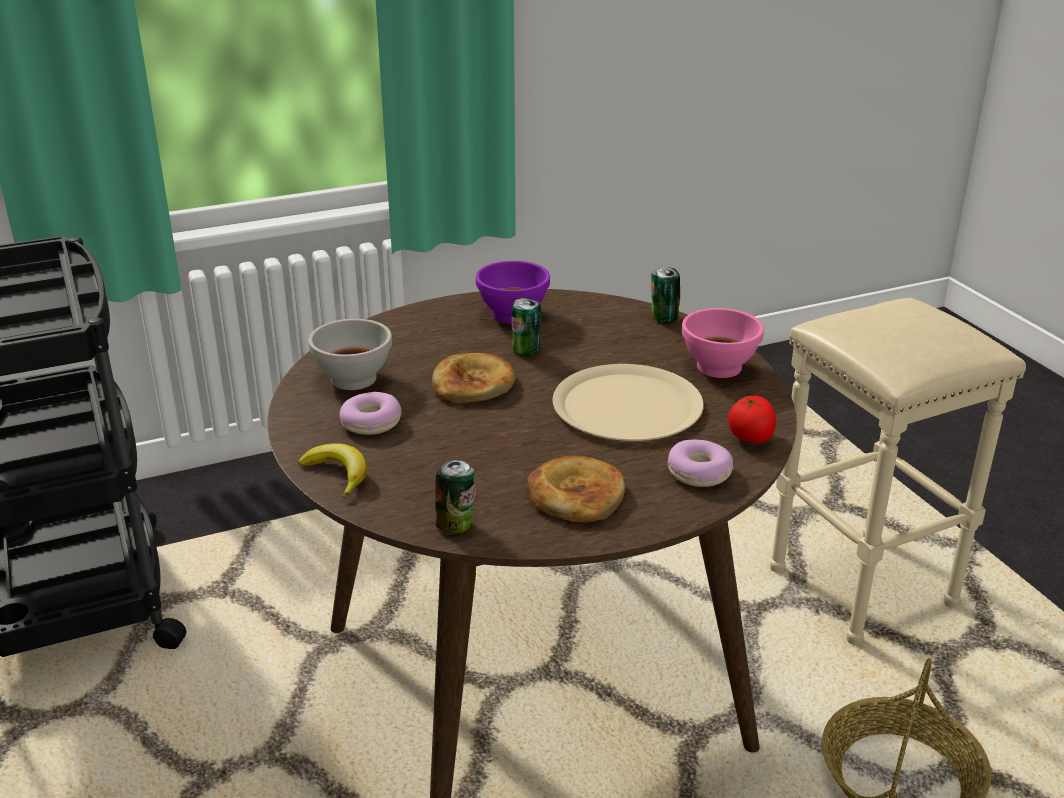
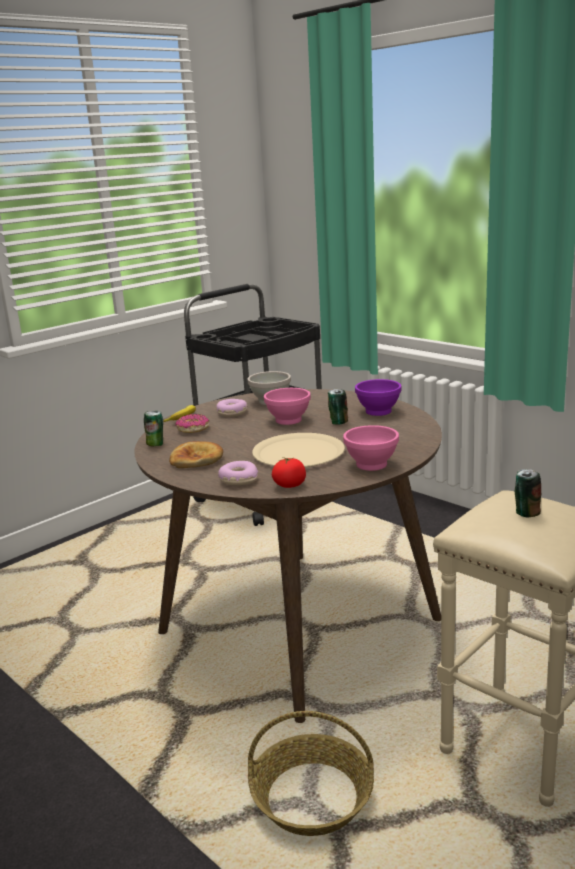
camera: 70 degrees right, 10 degrees down
(415, 475) = (193, 429): none -> donut
(473, 384) = (289, 420): bread -> pink bowl
(663, 318) = (422, 441): can -> can (526, 513)

